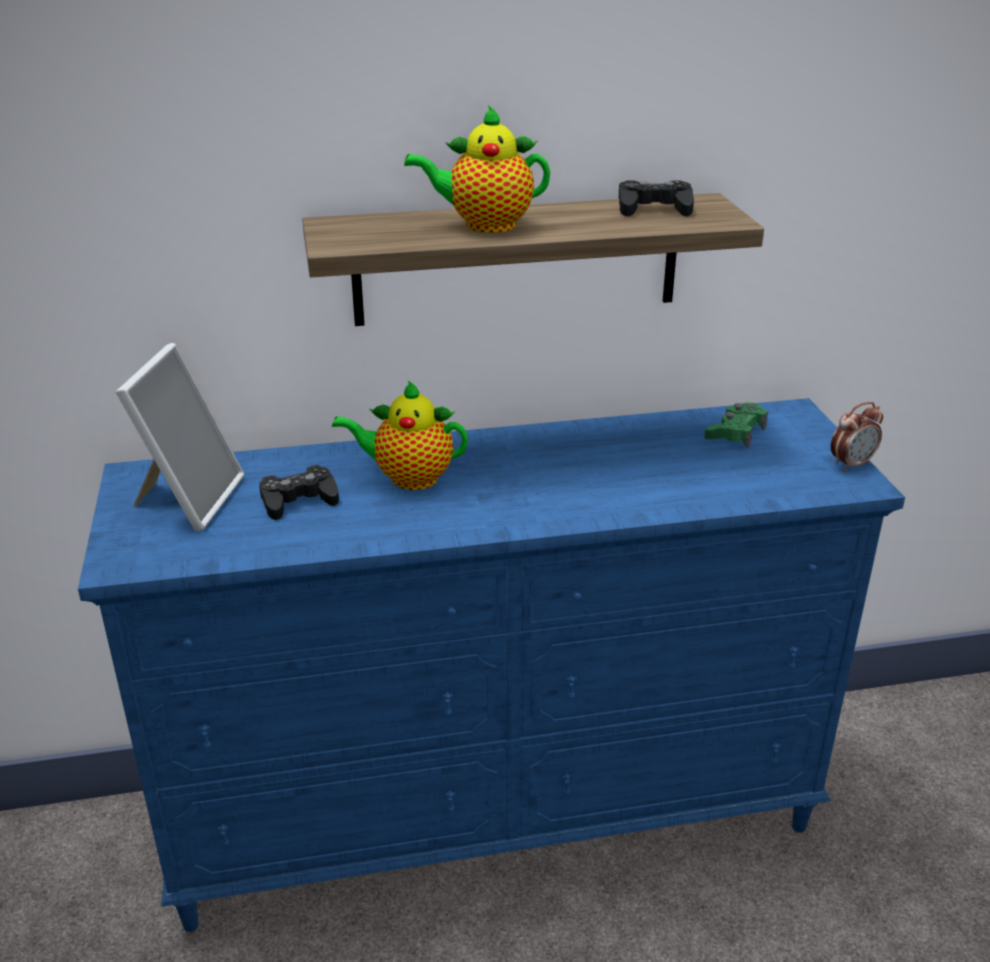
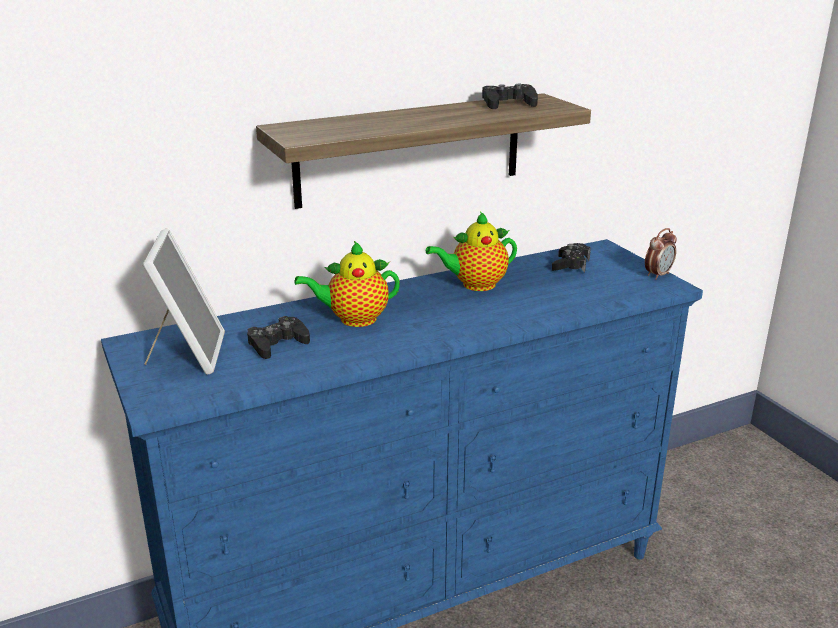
camera: 15 degrees left, 5 degrees down
(484, 225) = (398, 120): teapot -> teapot (475, 285)
(735, 432) = (571, 264): green game controller -> black game controller

